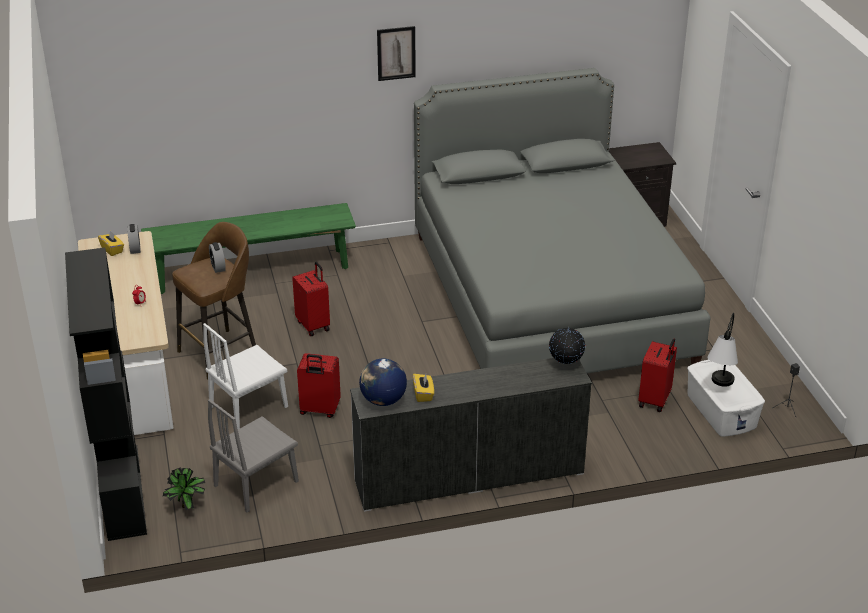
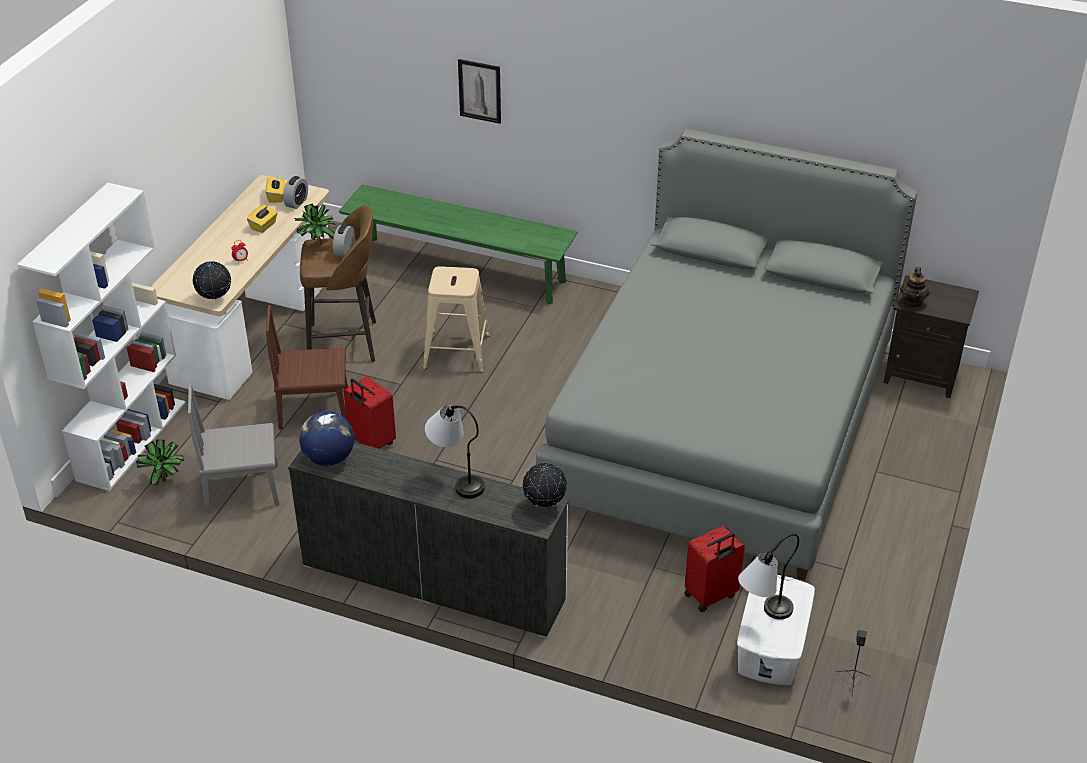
camera: 35 degrees right, 5 degrees up
(122, 491) = (131, 440): black bookcase -> white bookcase
(153, 337) = (215, 299): none -> globe
(190, 271) = (317, 245): none -> potted plant
(249, 407) = (314, 409): white chair -> brown chair
(314, 325) = (456, 351): red suitcase -> beige stool
(396, 53) = (649, 78): picture -> picture (480, 91)
(423, 394) = (371, 470): yellow tissue box -> yellow tissue box (264, 226)
(487, 374) = (456, 478): none -> table lamp
(629, 162) = (913, 302): none -> teapot

